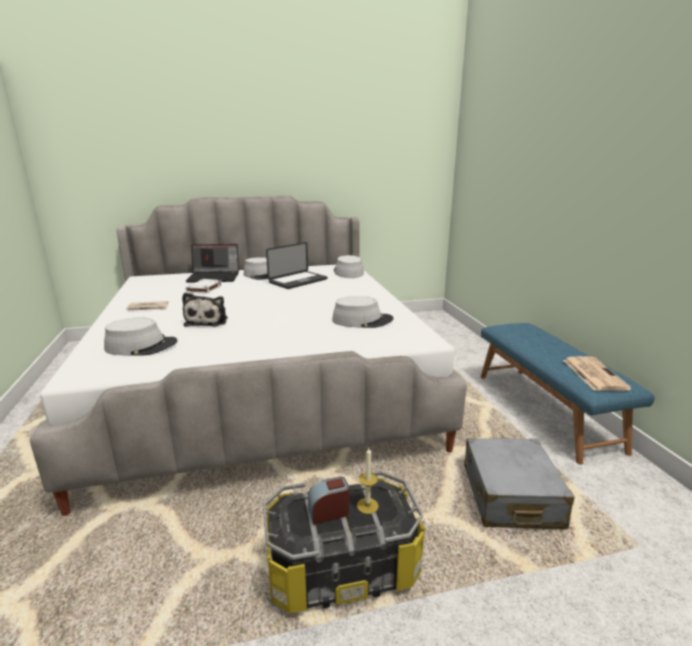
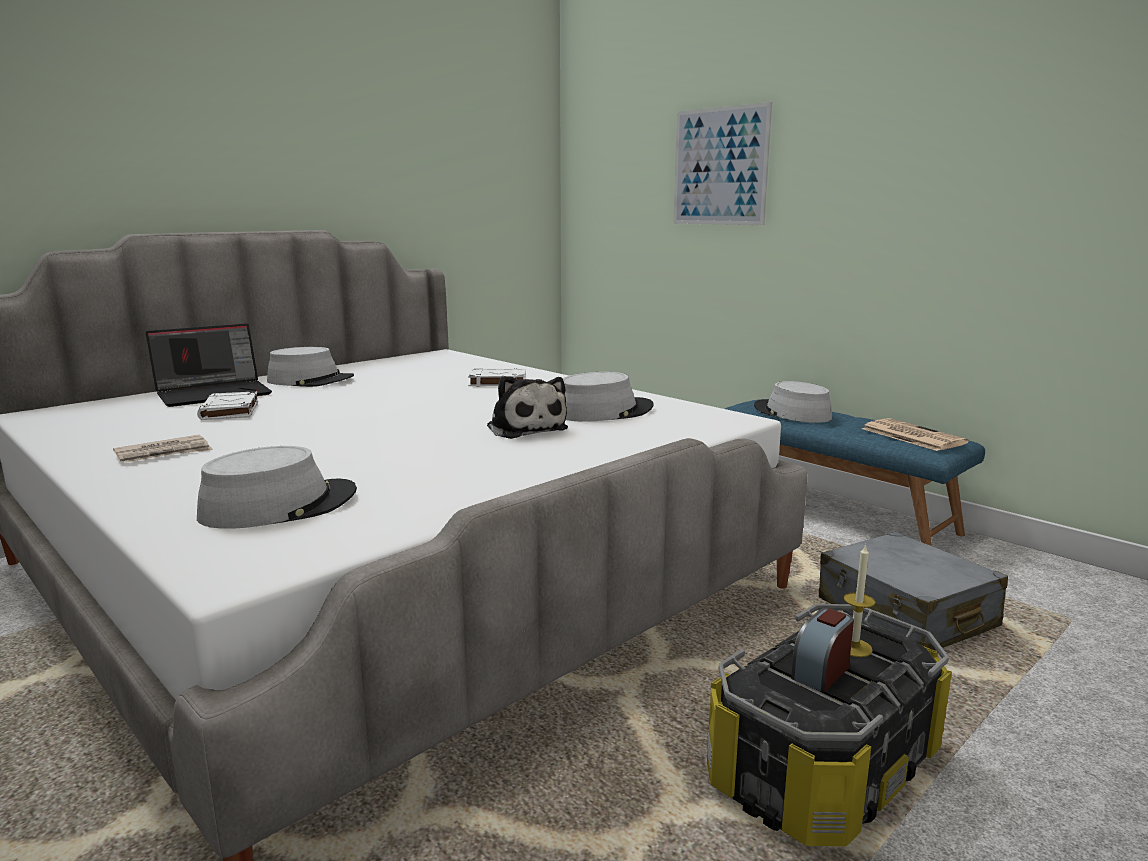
camera: 30 degrees left, 5 degrees down
(208, 321) = (341, 451): plush toy -> plush toy (525, 428)
(298, 281) = (396, 380): laptop -> none
(342, 290) = (496, 382): none -> white book
(348, 272) = (459, 360): grey hat -> grey hat (792, 413)
(528, 161) = (720, 166): none -> picture

